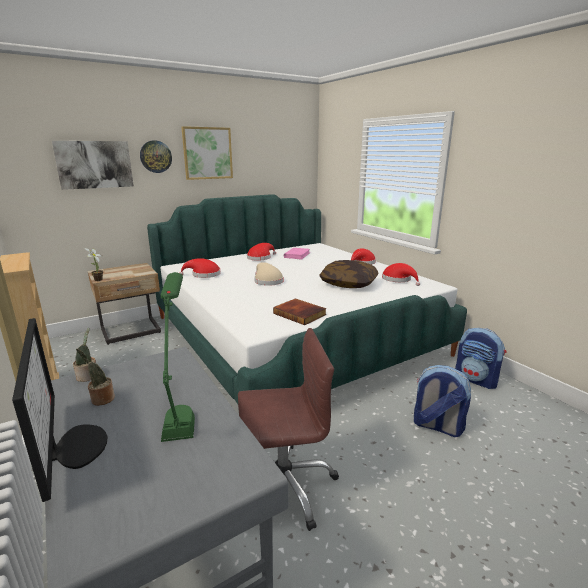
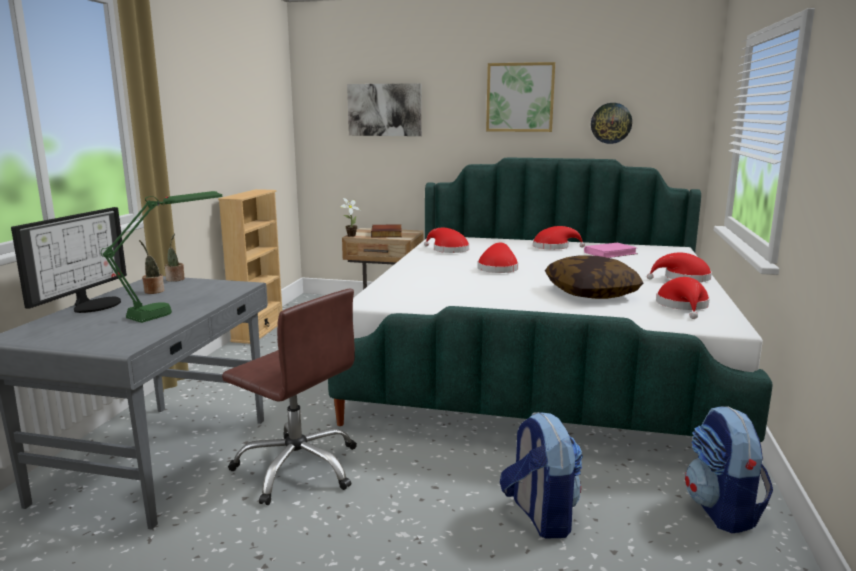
camera: 45 degrees right, 5 degrees down
(155, 156) = (452, 101): wall clock -> wall clock (611, 123)
(267, 281) = (497, 268): beige hat -> red hat
(300, 314) = (451, 301): book -> book (387, 233)

